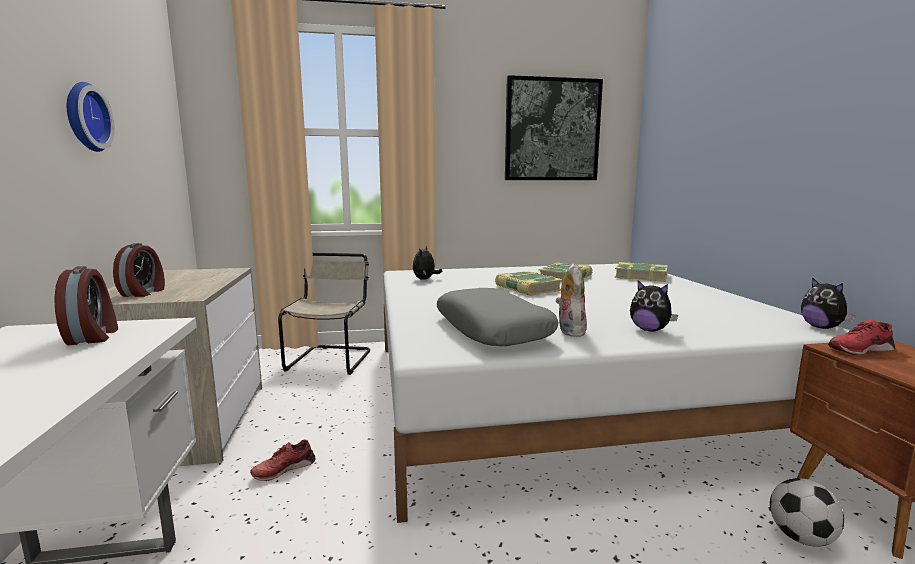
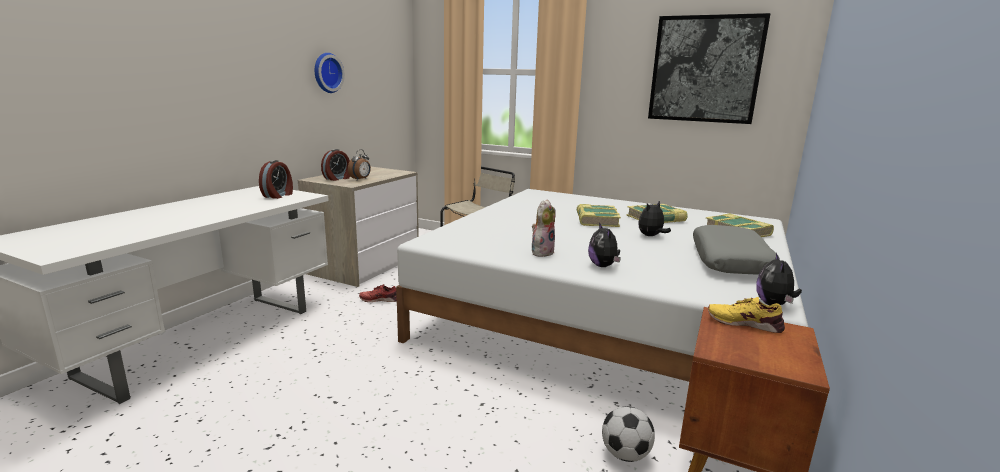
camera: 35 degrees right, 5 degrees up
(189, 288) = (360, 179): none -> alarm clock
(425, 279) = (538, 199): plush toy -> plush toy (651, 236)
(493, 329) = (495, 239): grey pillow -> grey pillow (730, 261)
(859, 349) = (744, 323): red shoe -> yellow shoe

